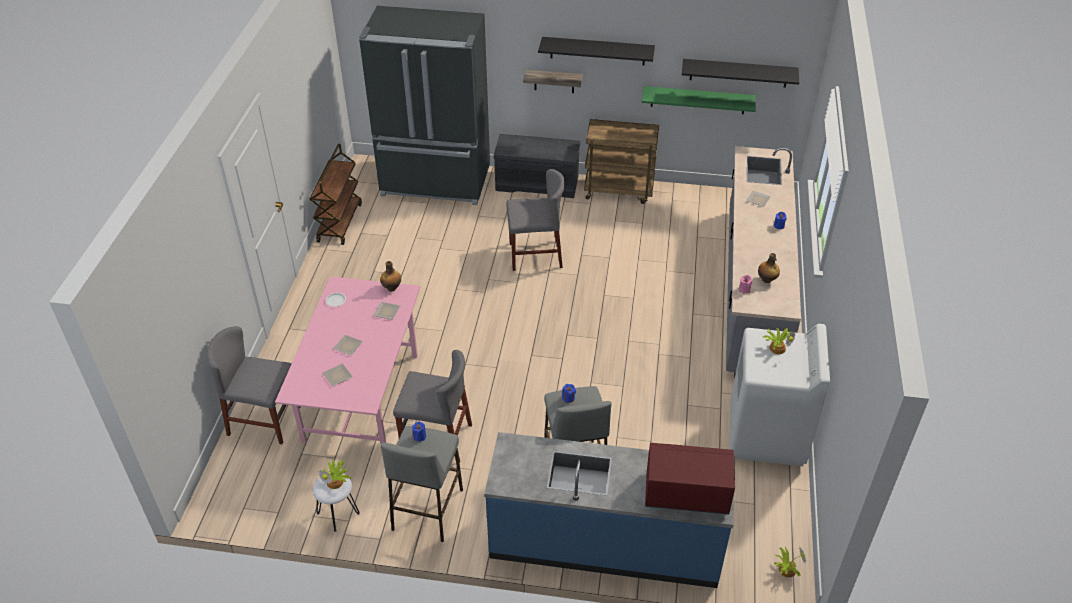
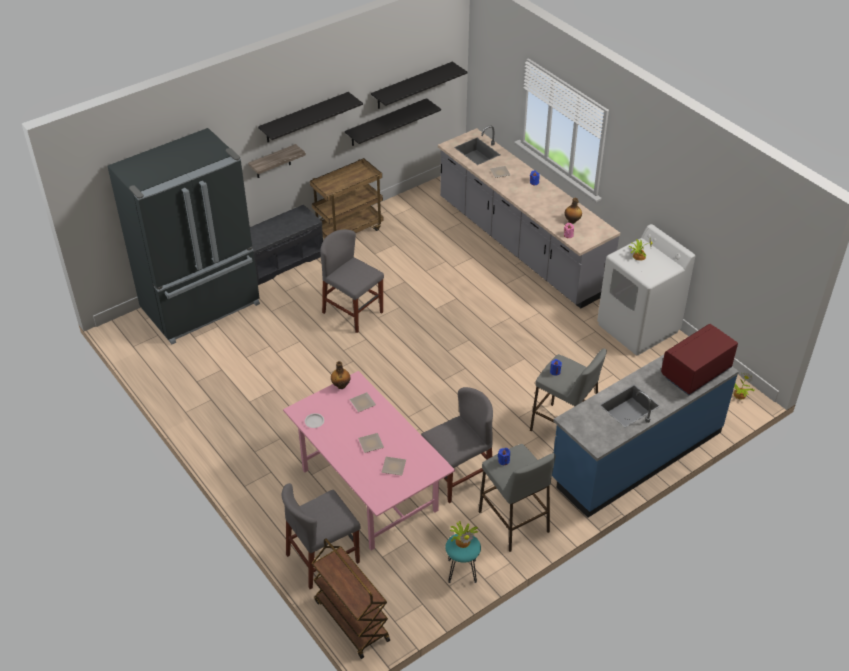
camera: 45 degrees left, 0 degrees up
(338, 513) = (462, 570): white stool -> turquoise stool
(339, 222) = (166, 385): brown cart -> brown cart (351, 620)
(535, 255) = (353, 312): grey chair -> grey chair turned 90 degrees counterclockwise
(698, 100) = (386, 122): green shelf -> black shelf

